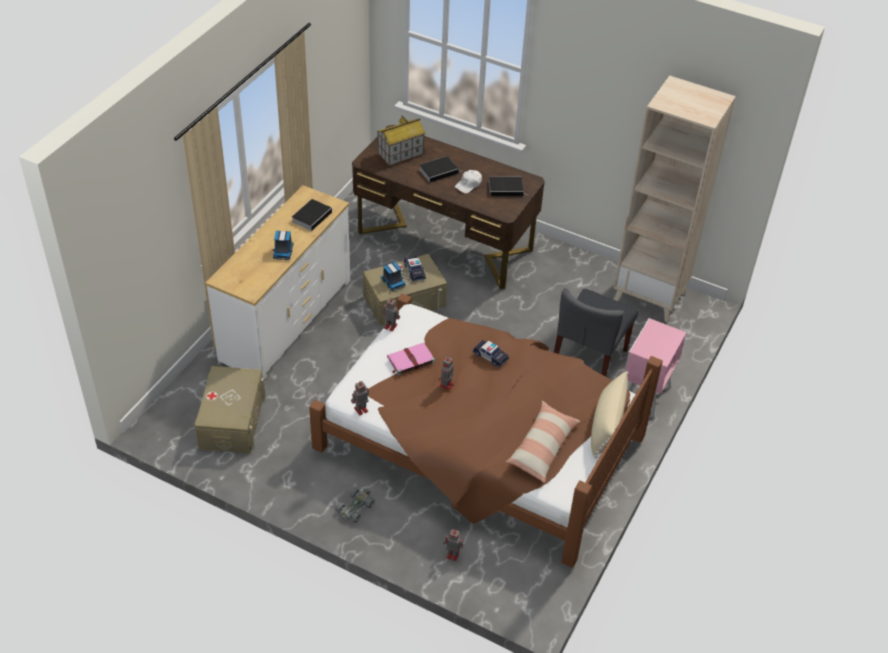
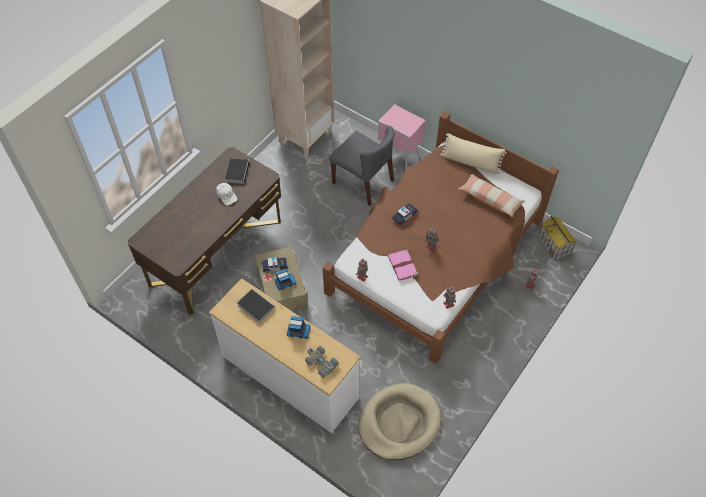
camera: 80 degrees left, 10 degrees up
(232, 420) = (399, 423): beige storage box -> beige dog bed
(355, 507) = (489, 340): grey toy car -> grey toy car (321, 363)
(400, 153) = (172, 238): toy house -> toy house (554, 245)
(439, 171) = (203, 213): book -> none

